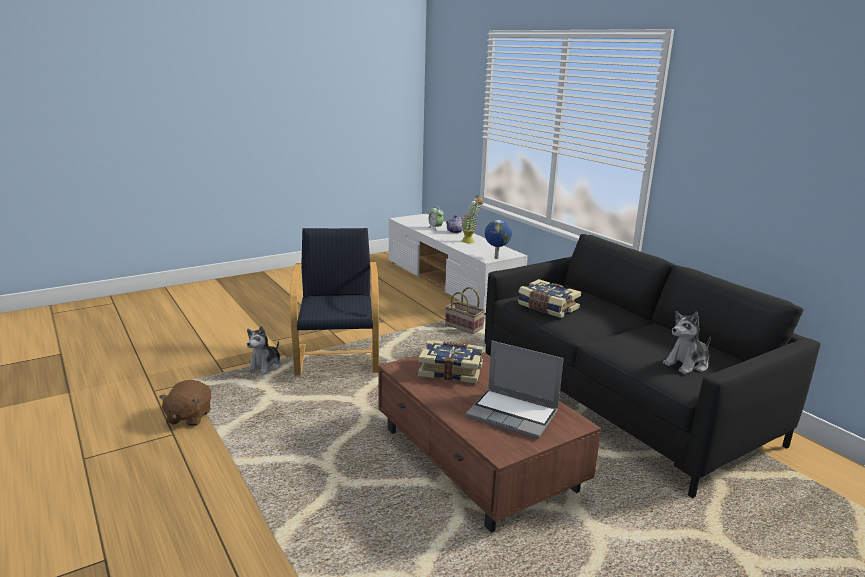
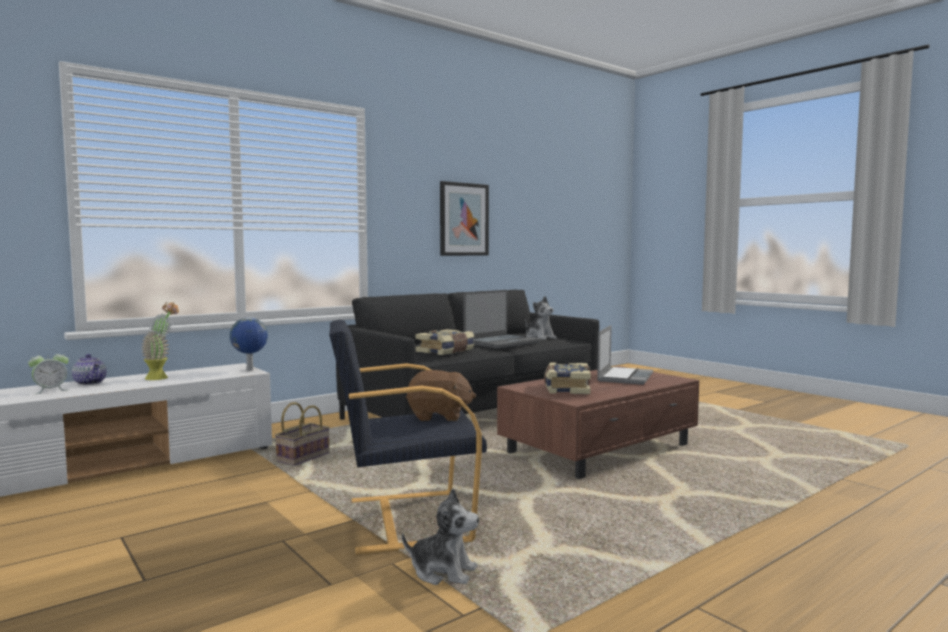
camera: 95 degrees left, 15 degrees down
(188, 417) = (642, 605): brown plush toy -> brown plush toy (439, 416)
(620, 336) = (501, 343): none -> laptop
(786, 177) = (463, 219): none -> picture

